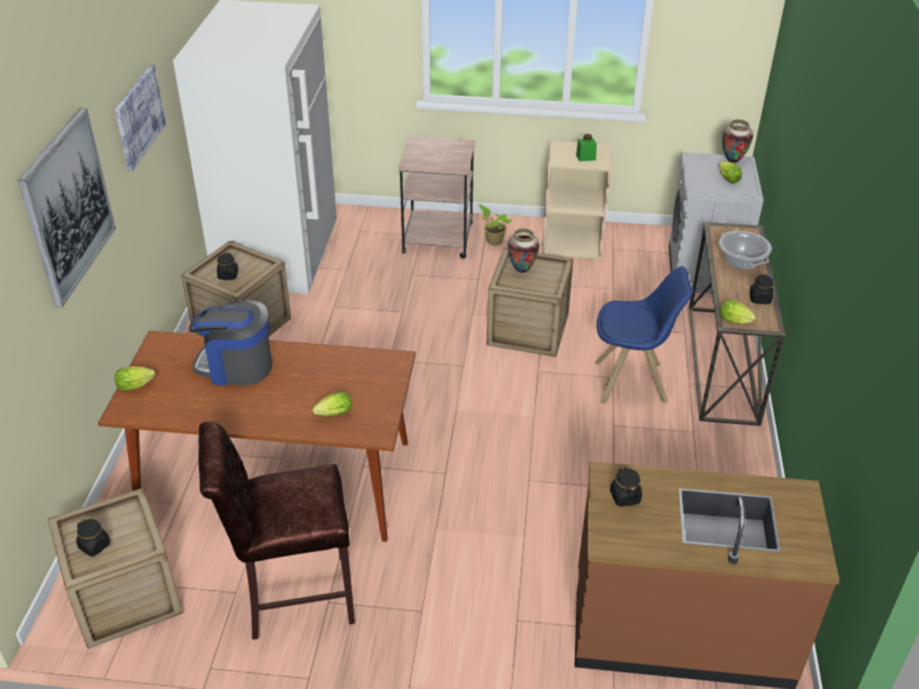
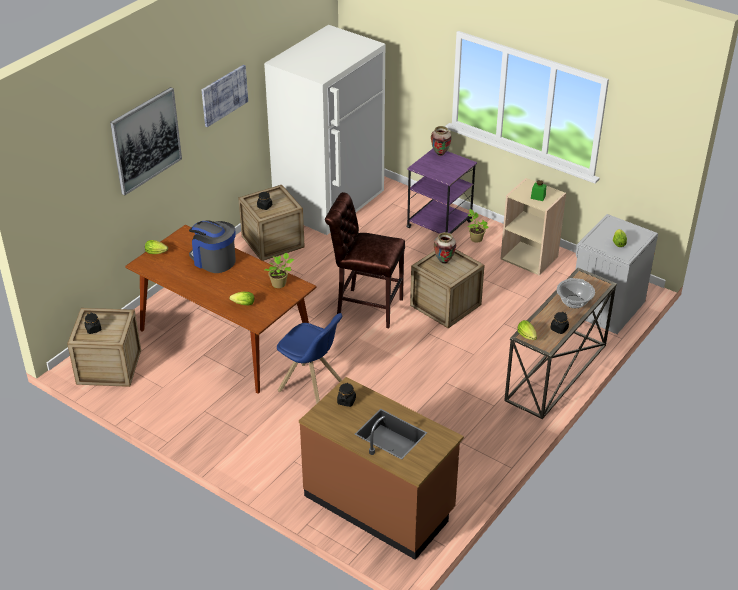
camera: 30 degrees right, 0 degrees up
(292, 596) = (188, 401): brown stool -> brown stool (366, 306)
(363, 366) = (280, 284): none -> potted plant
(439, 239) = (440, 225): brown cart -> purple cart
(631, 382) = (482, 361): blue chair -> blue chair (311, 385)
(732, 160) = (637, 231): vase -> vase (440, 154)

